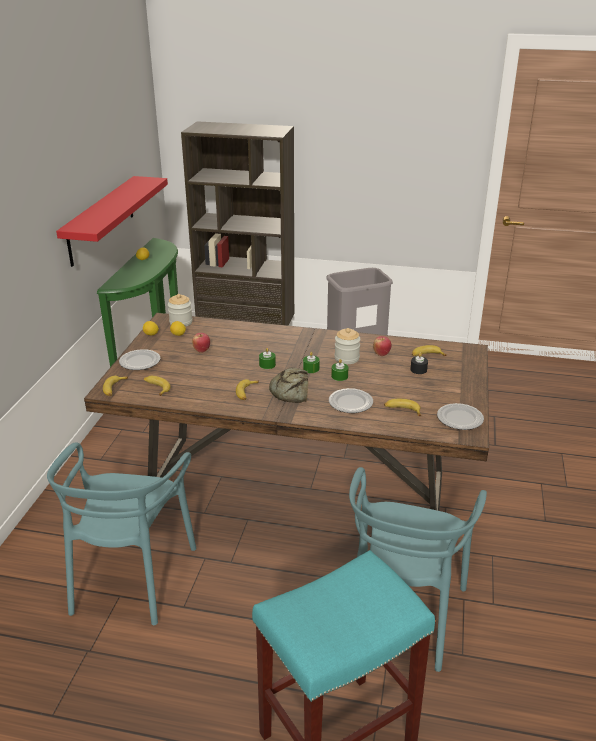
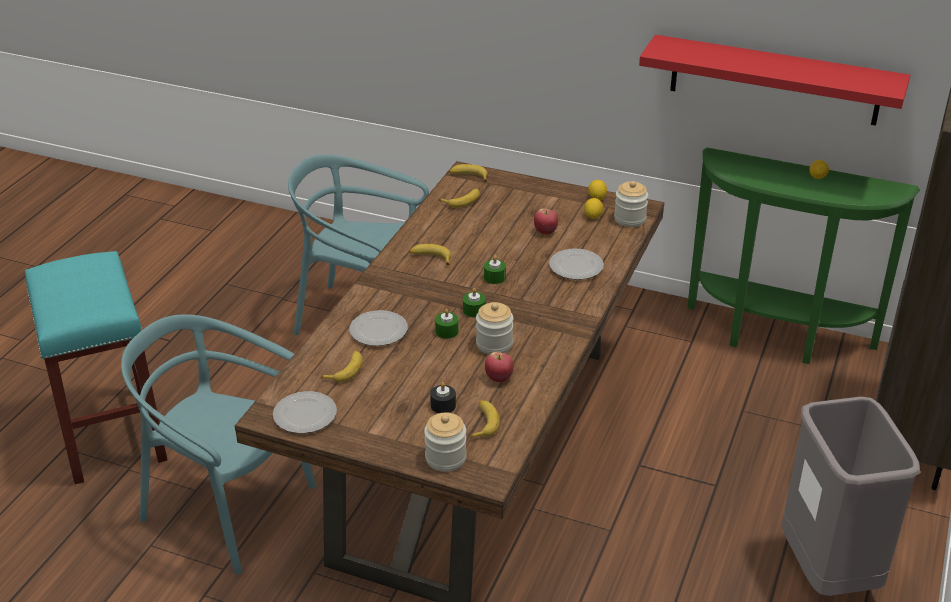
camera: 100 degrees right, 5 degrees up
(140, 362) = (526, 191): plate -> plate (576, 267)
(291, 391) = (423, 289): bread -> none
(466, 364) = (445, 458): none -> jar

